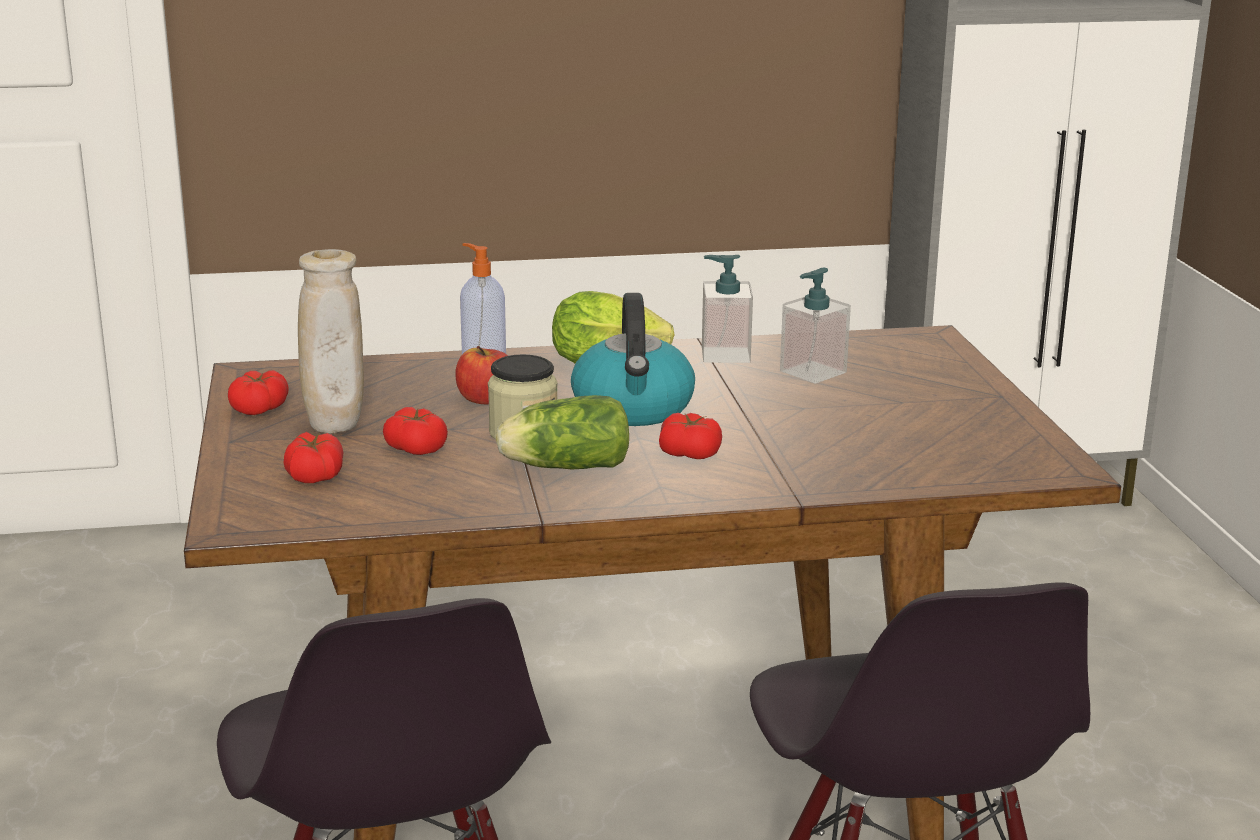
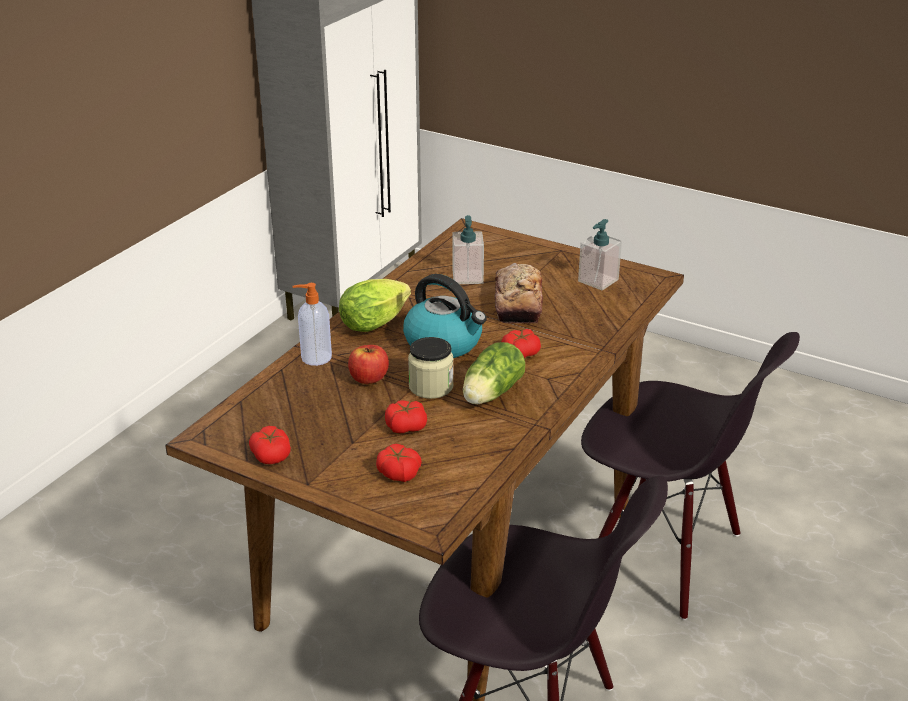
camera: 50 degrees left, 10 degrees up
(335, 428) = (340, 441): beige vase -> none
(725, 355) = (411, 287): soap dispenser -> soap dispenser (598, 280)
(811, 414) = (518, 302): none -> bread

